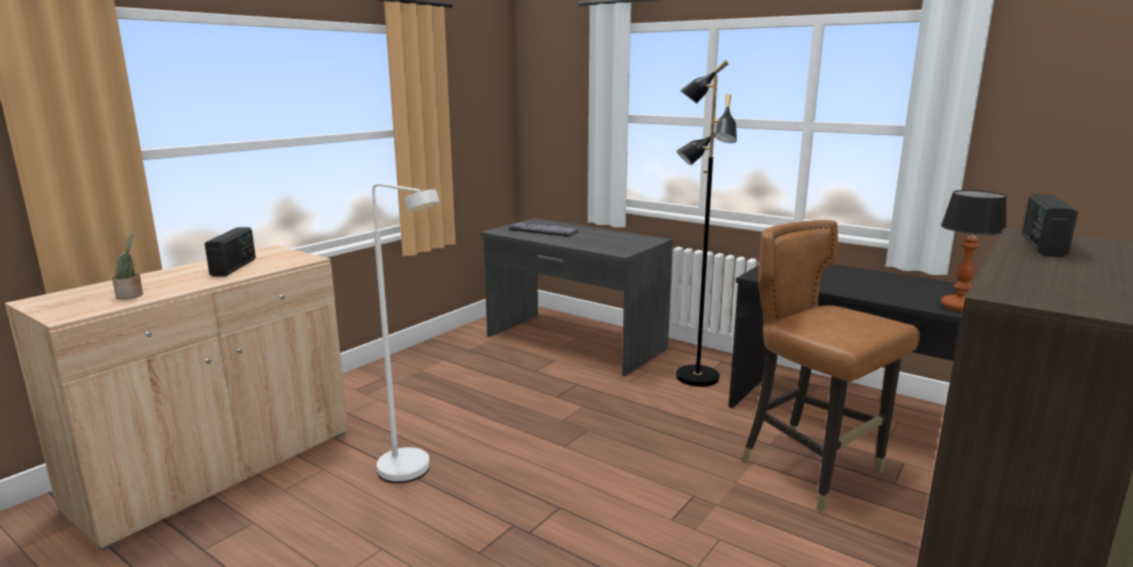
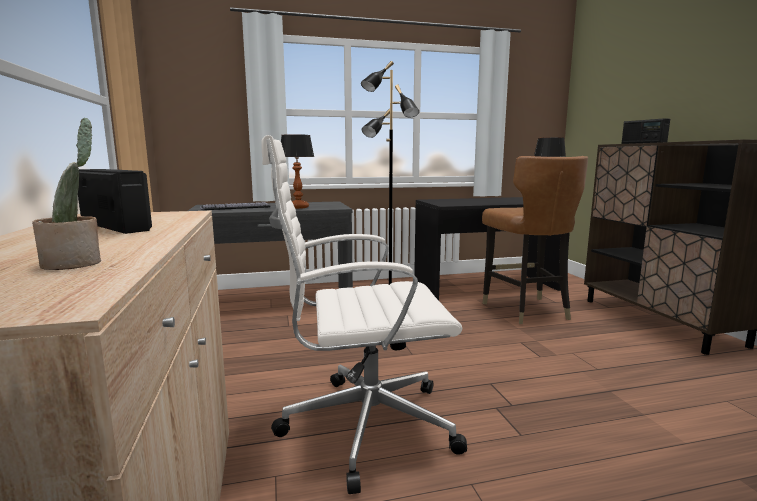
camera: 50 degrees left, 5 degrees down
(413, 474) = (363, 425): white floor lamp -> white office chair
(589, 243) = (299, 207): none -> table lamp
(811, 470) = (525, 310): brown chair -> brown chair turned 105 degrees counterclockwise

